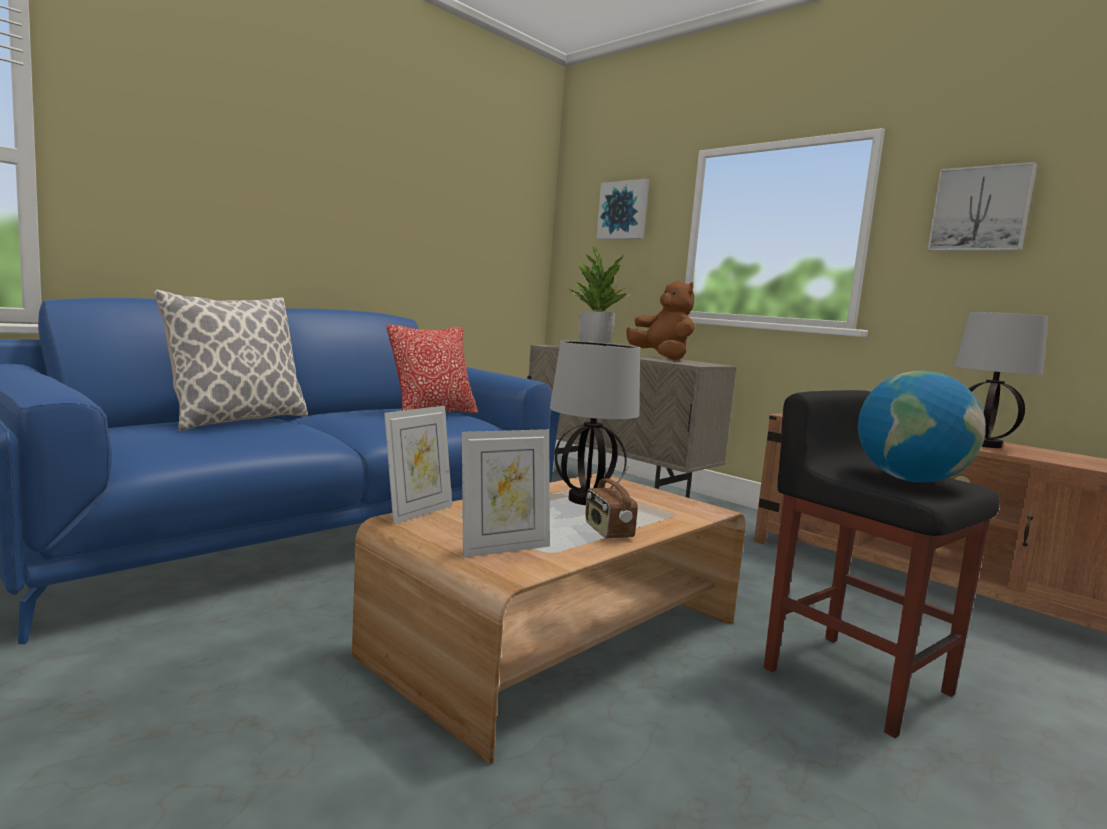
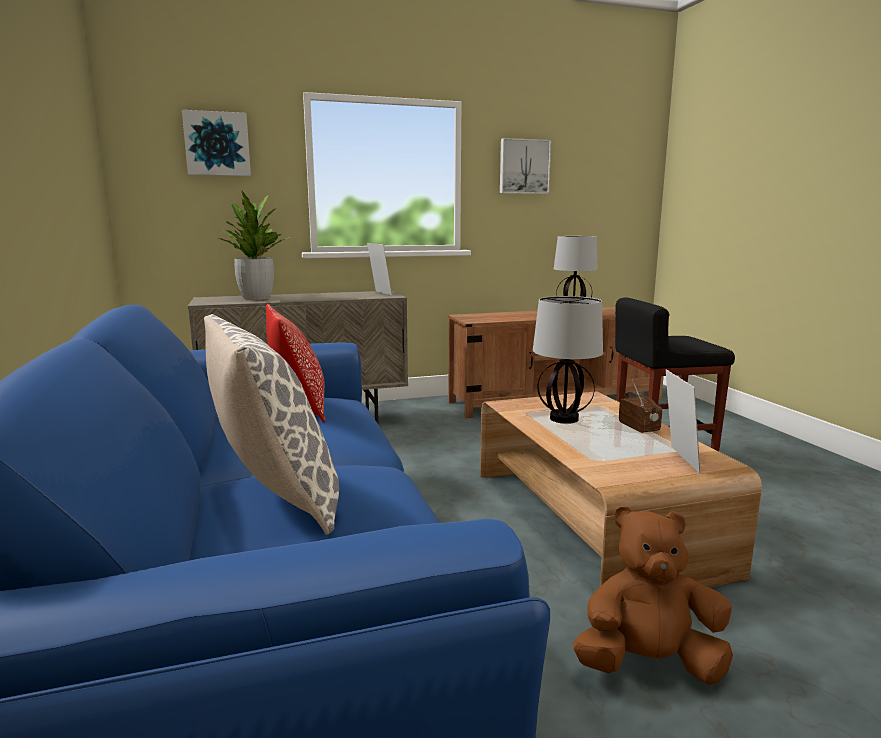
camera: 60 degrees left, 5 degrees up
(417, 512) = (592, 472): picture frame -> picture frame (380, 293)
(607, 531) = (639, 427): radio -> radio turned 120 degrees counterclockwise
(661, 358) = (337, 295): brown plush toy -> brown plush toy (648, 663)
(910, 480) = (684, 341): globe -> none

